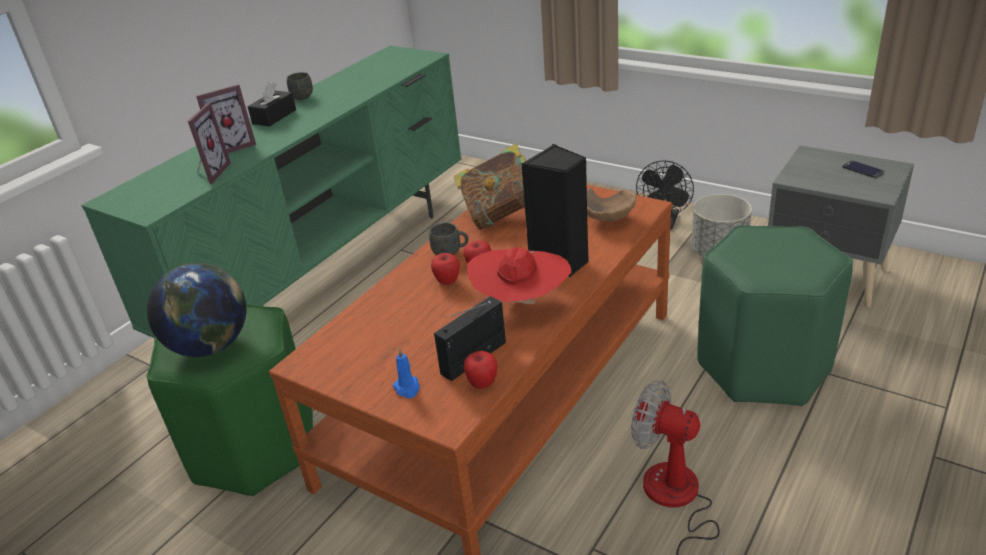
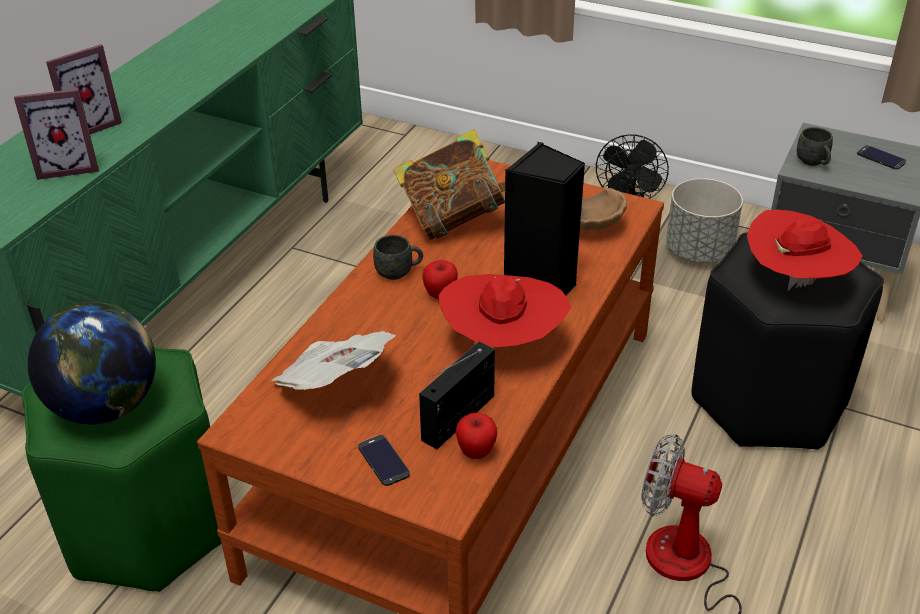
camera: 10 degrees left, 5 degrees up
(209, 173) = (68, 166): picture frame -> picture frame turned 75 degrees clockwise
(274, 116) = (135, 79): black tissue box -> none
(302, 98) = (167, 51): grey mug -> grey mug (814, 163)
(383, 331) = (335, 383): none -> newspaper
(407, 388) = (383, 460): blue candle -> phone
(447, 282) = (403, 314): apple -> none
(764, 368) = (770, 402): green stool -> black stool
(775, 261) = (795, 281): none -> red hat

